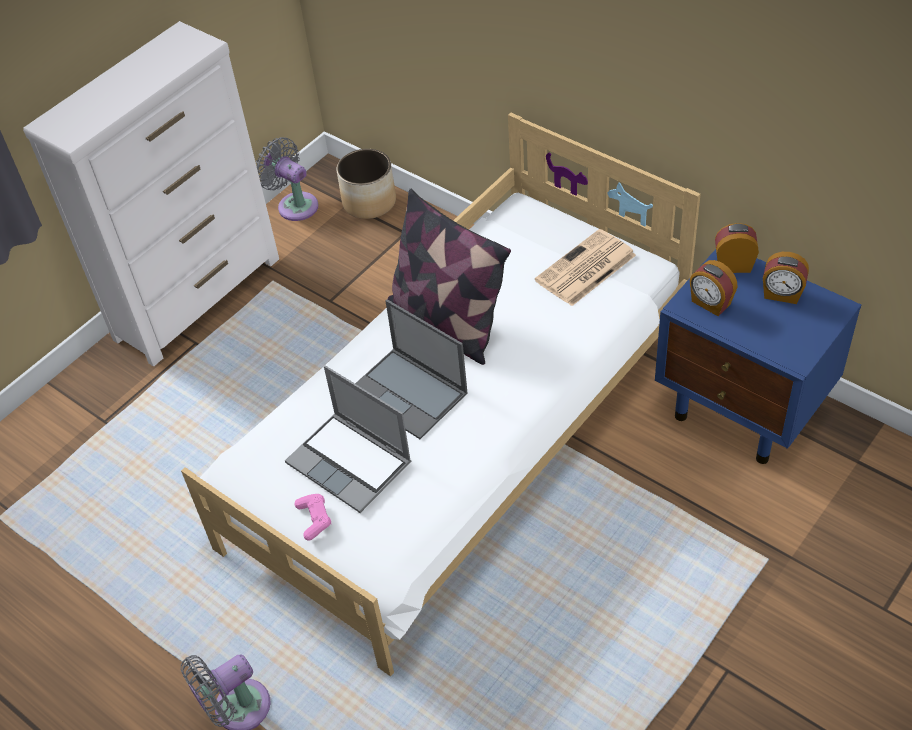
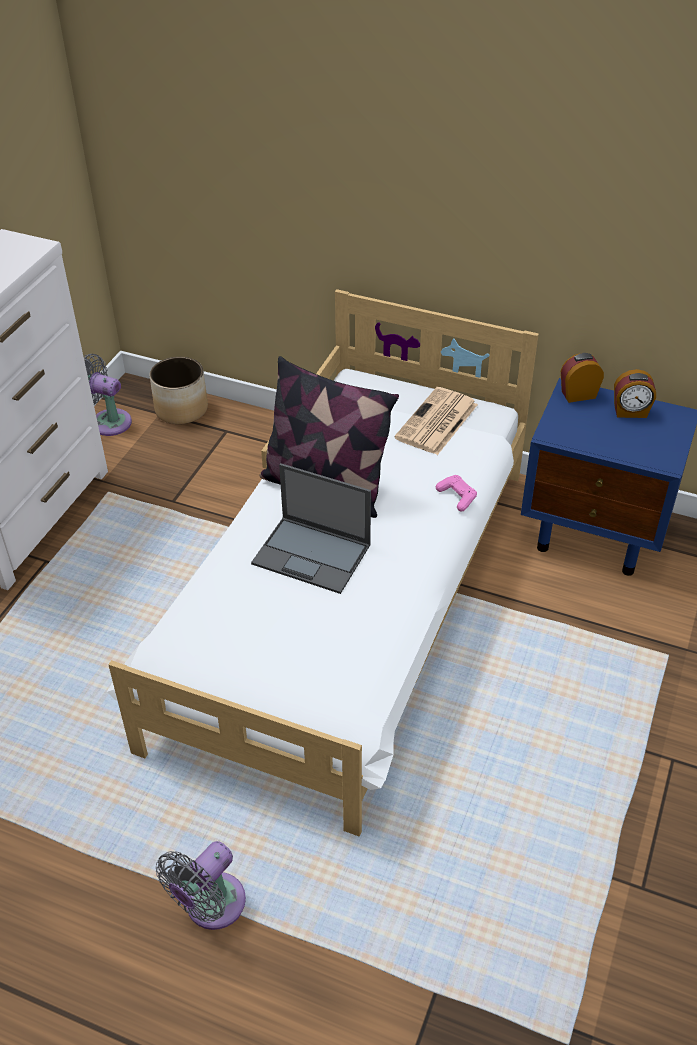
camera: 20 degrees left, 5 degrees down
(314, 519) = (262, 686): pink game controller -> pink game controller (457, 497)
(351, 463) = (280, 627): laptop -> none
(710, 303) = (572, 428): alarm clock -> none

